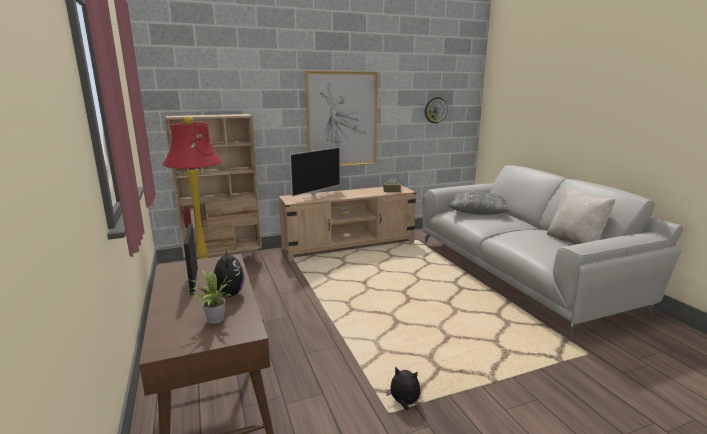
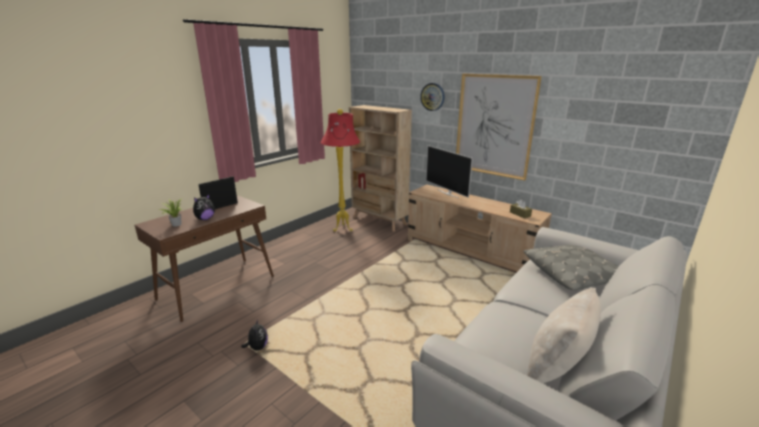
camera: 60 degrees right, 5 degrees up
(315, 195) = (447, 193): television -> television turned 45 degrees clockwise
(435, 110) = (626, 131): wall clock -> wall clock (432, 97)

